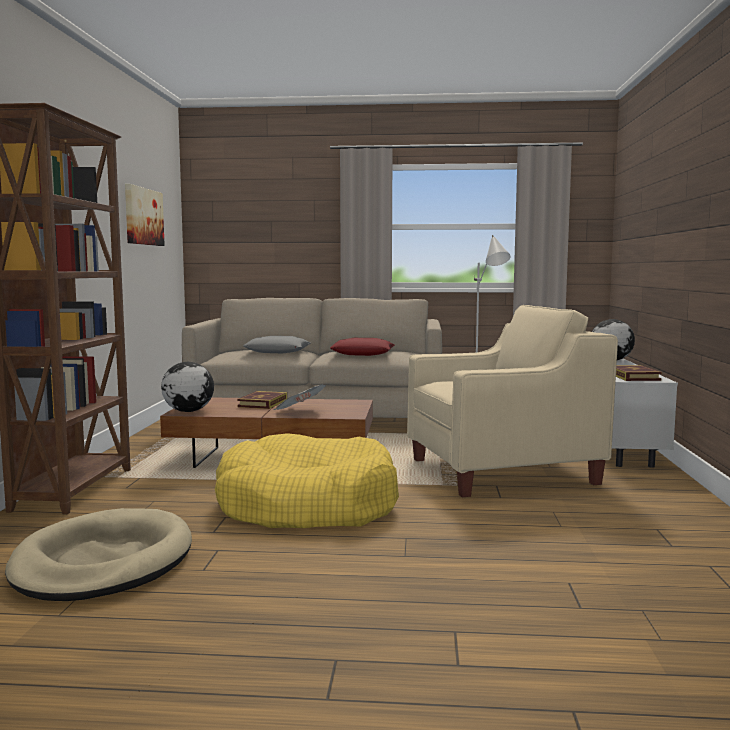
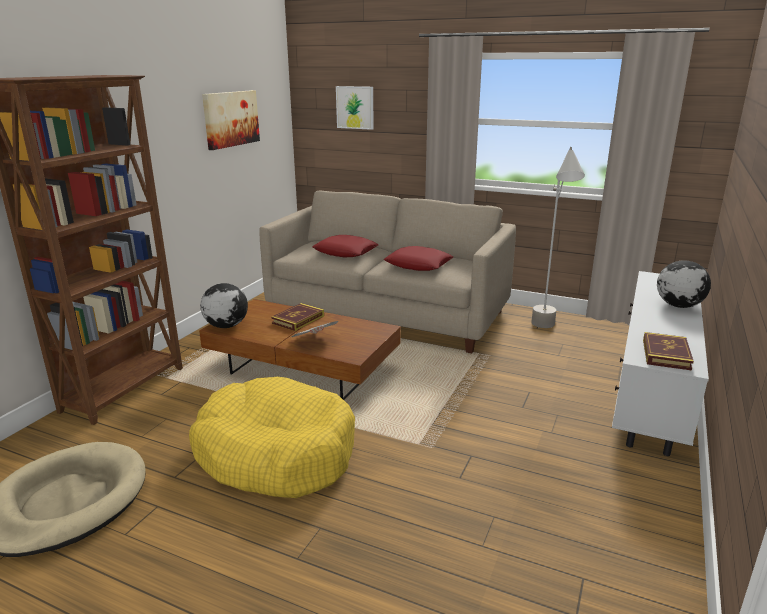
camera: 20 degrees right, 15 degrees up
(258, 218) = (355, 107): none -> picture
(277, 351) = (345, 252): grey pillow -> red pillow
(502, 472) = (495, 432): beige armchair -> none

